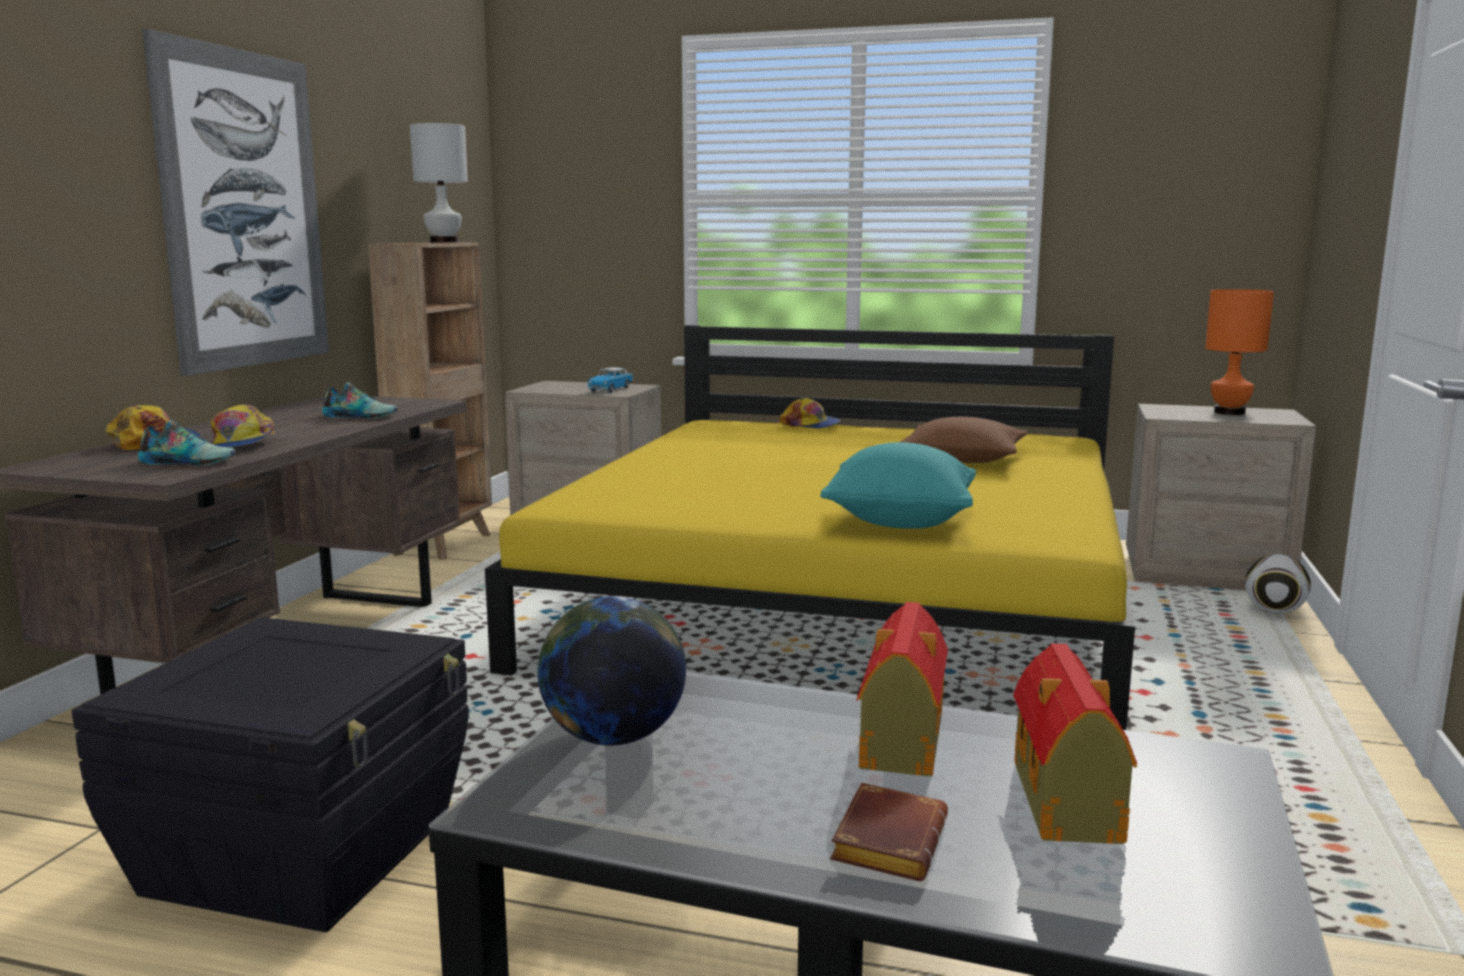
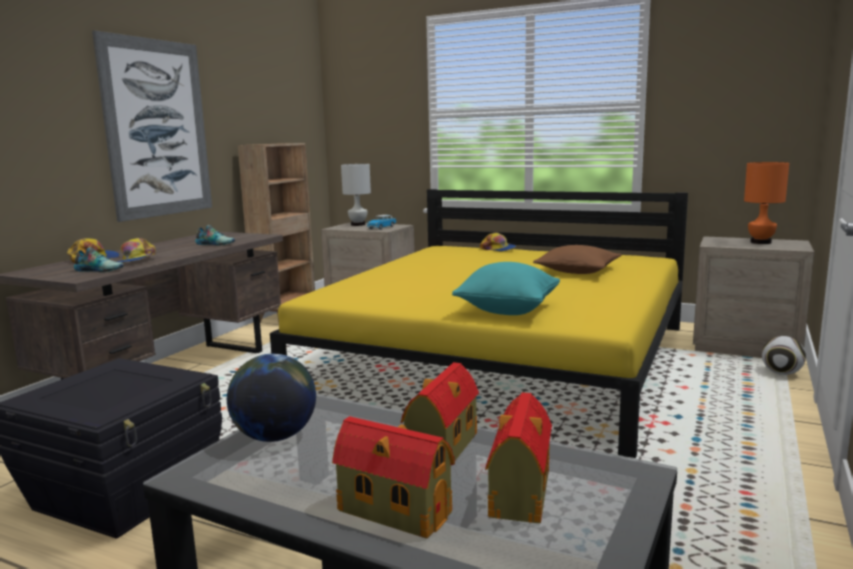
camera: 10 degrees right, 0 degrees up
(444, 242) = (284, 143): white table lamp -> white table lamp (358, 224)
(886, 841) = (392, 510): brown book -> toy house

